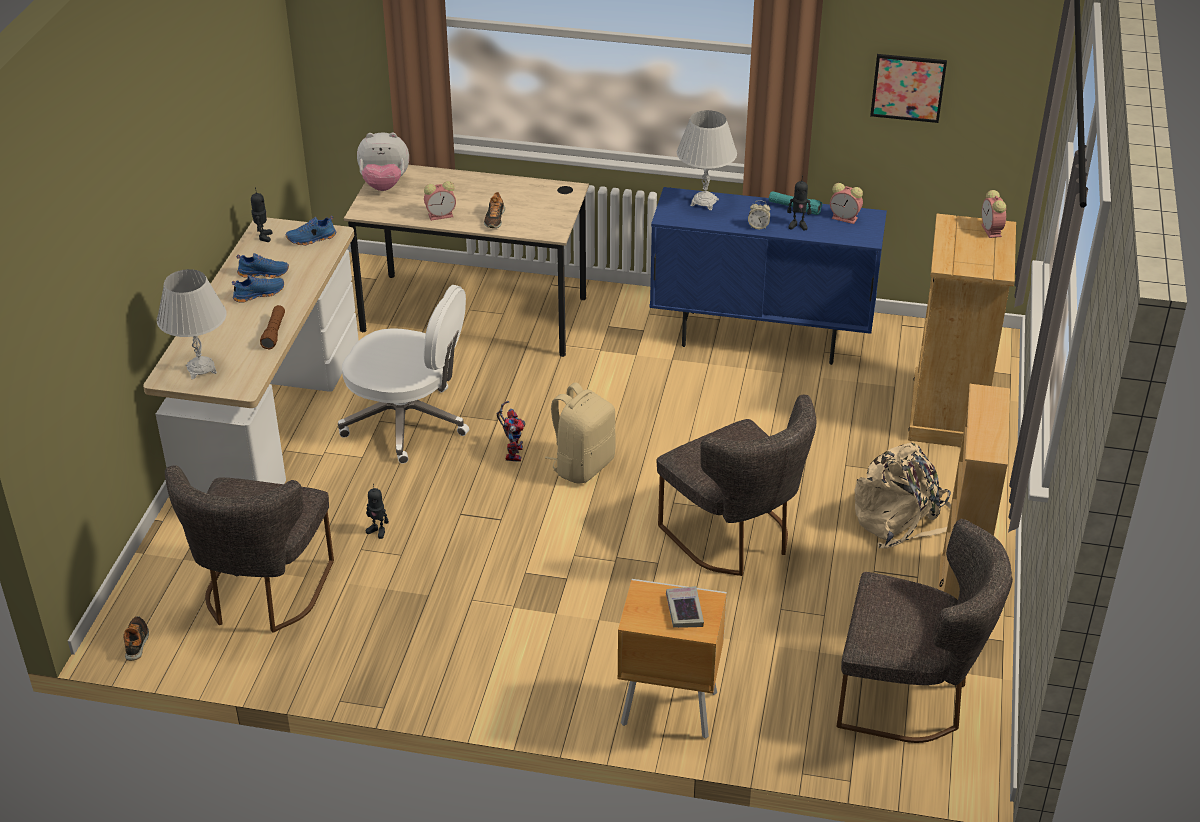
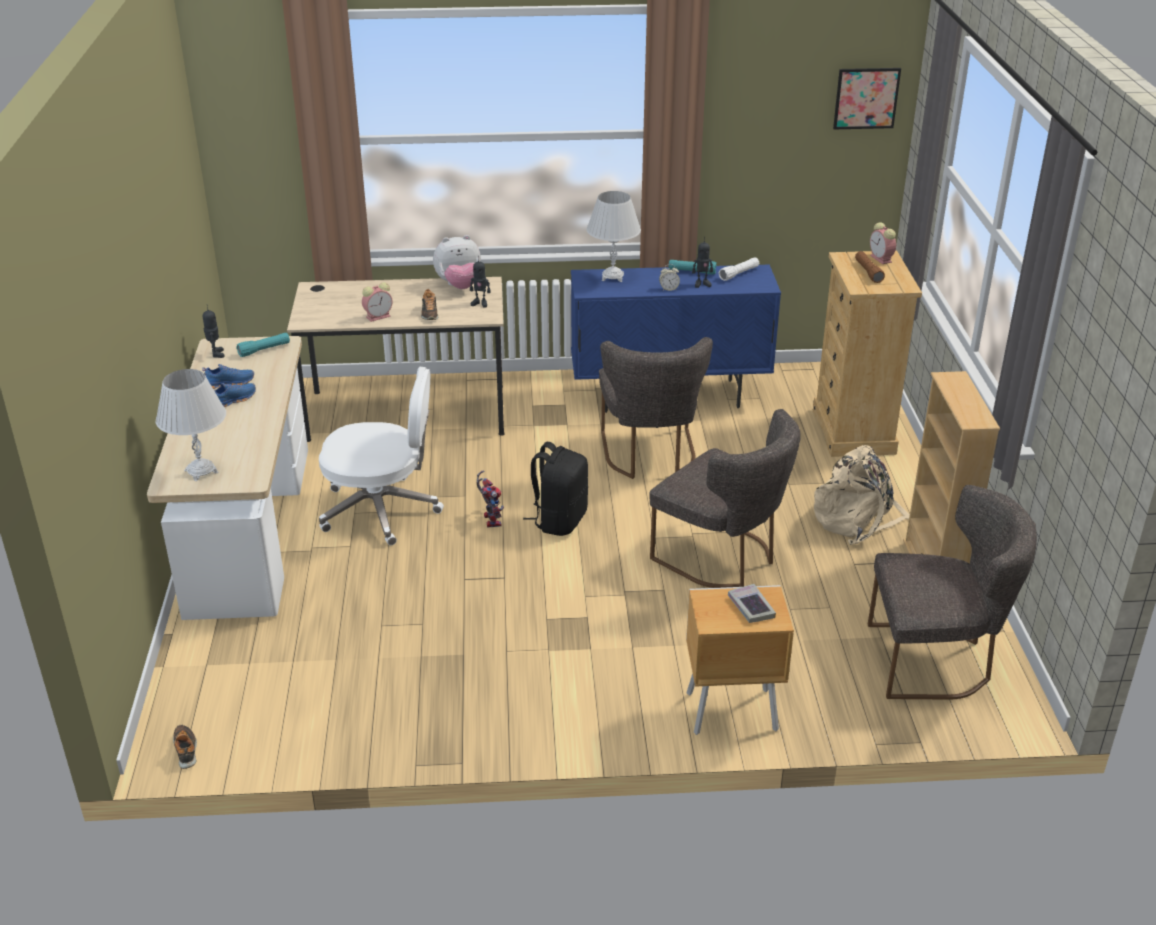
camera: 15 degrees left, 5 degrees down
(262, 595) = (299, 683): grey chair -> grey chair (650, 456)
(274, 332) = (261, 430): brown flashlight -> brown flashlight (868, 272)
(311, 239) = (264, 350): blue shoe -> turquoise flashlight
(378, 531) = (391, 607): toy robot -> toy robot (480, 303)
(384, 185) = (314, 299): plush toy -> plush toy (459, 286)
(582, 465) = (559, 520): beige backpack -> black backpack
(845, 218) = (739, 274): alarm clock -> white flashlight
(908, 87) = (777, 152): picture -> picture (866, 98)

